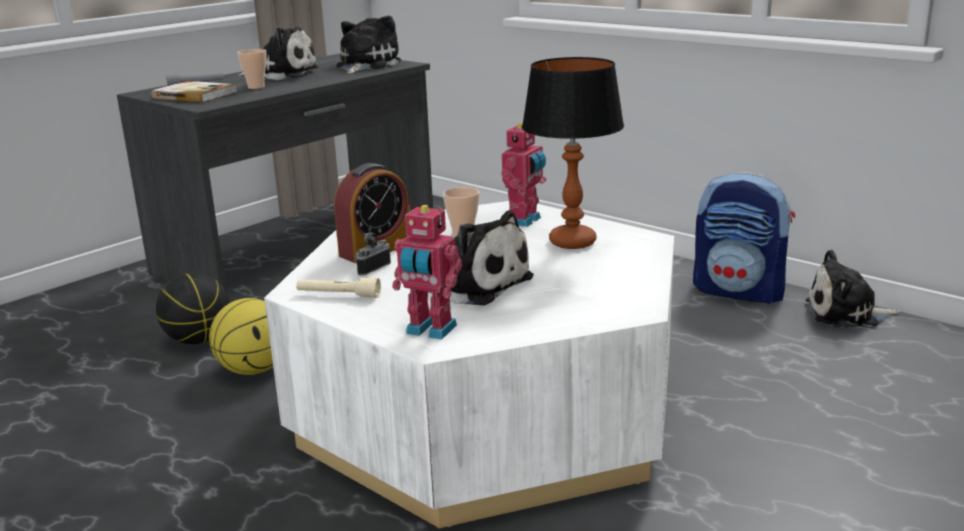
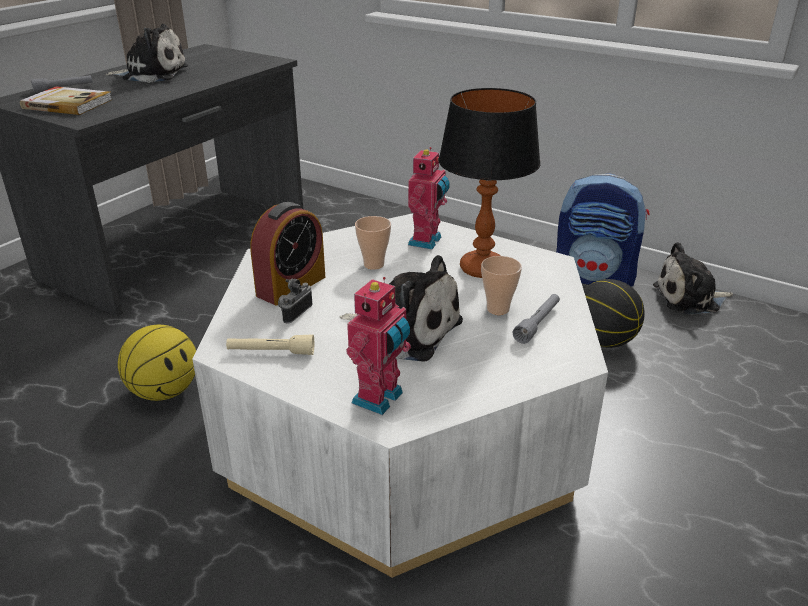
camera: 10 degrees left, 10 degrees up
(199, 340) = (101, 357): basketball -> basketball (603, 341)
(256, 87) = (130, 93): cup -> cup (498, 309)
(365, 65) = (234, 62): plush toy -> none
(430, 330) = (380, 399): toy robot -> toy robot turned 75 degrees counterclockwise
(611, 284) = (538, 324): none -> grey flashlight

